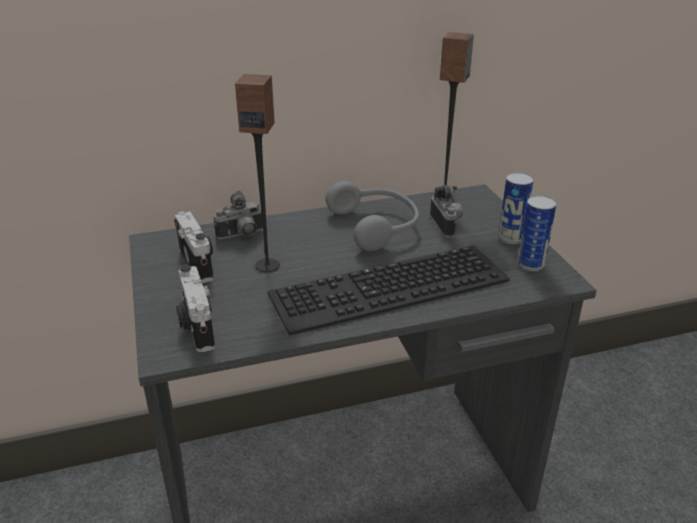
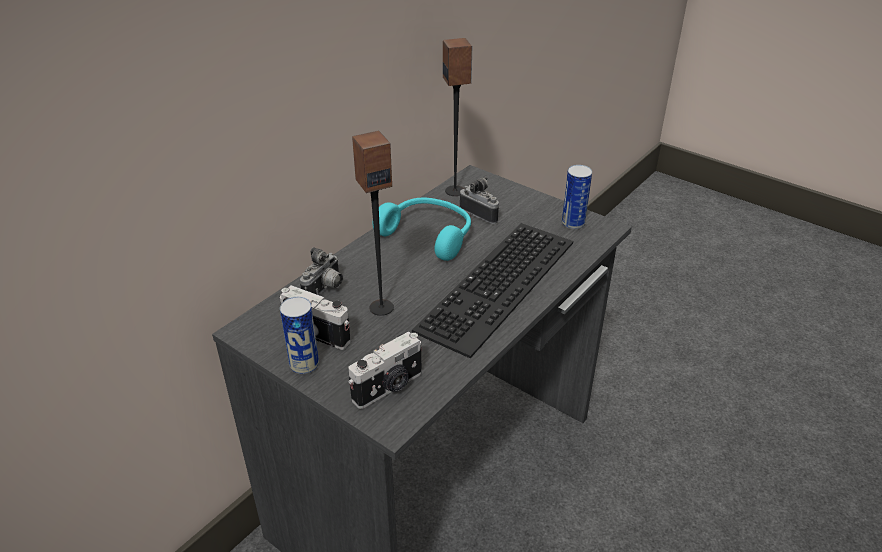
camera: 35 degrees left, 5 degrees up
(196, 327) = (389, 387): camera -> camera turned 75 degrees counterclockwise
(376, 226) = (429, 235): grey headphones -> turquoise headphones
(510, 238) = (538, 206): can -> can (304, 364)

